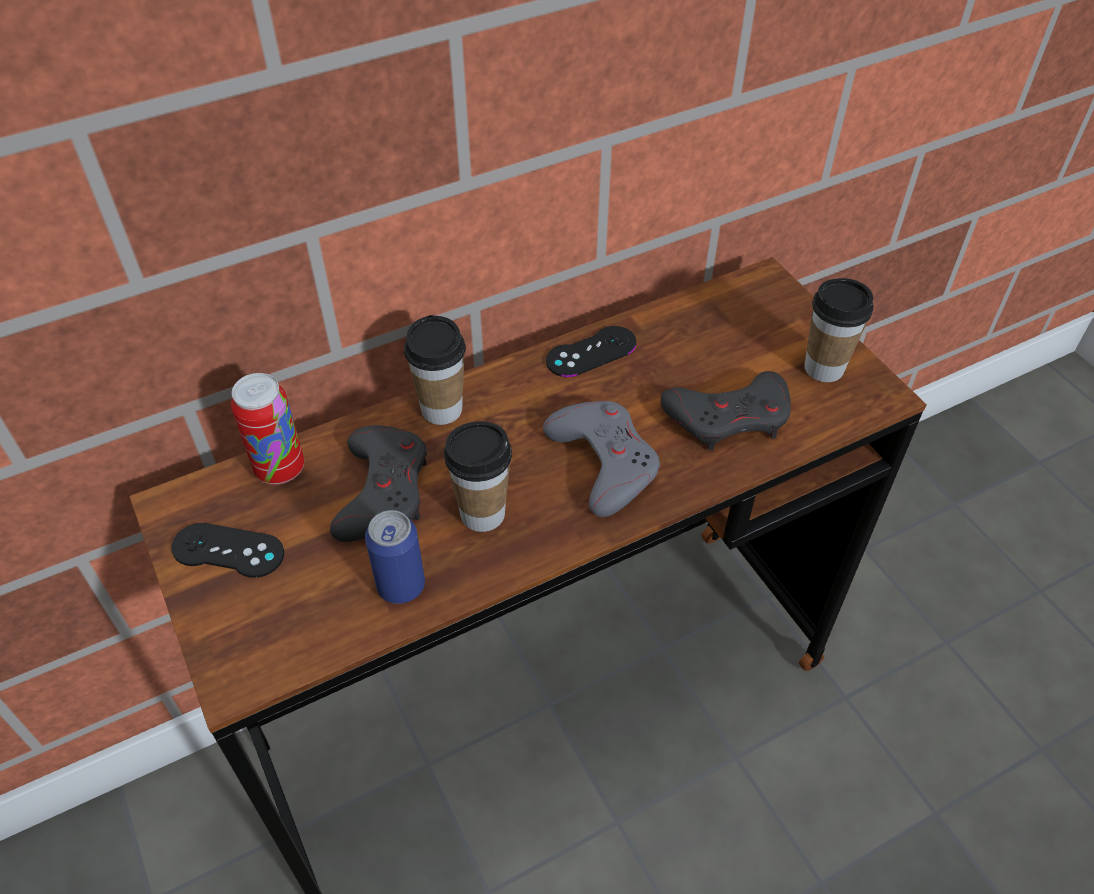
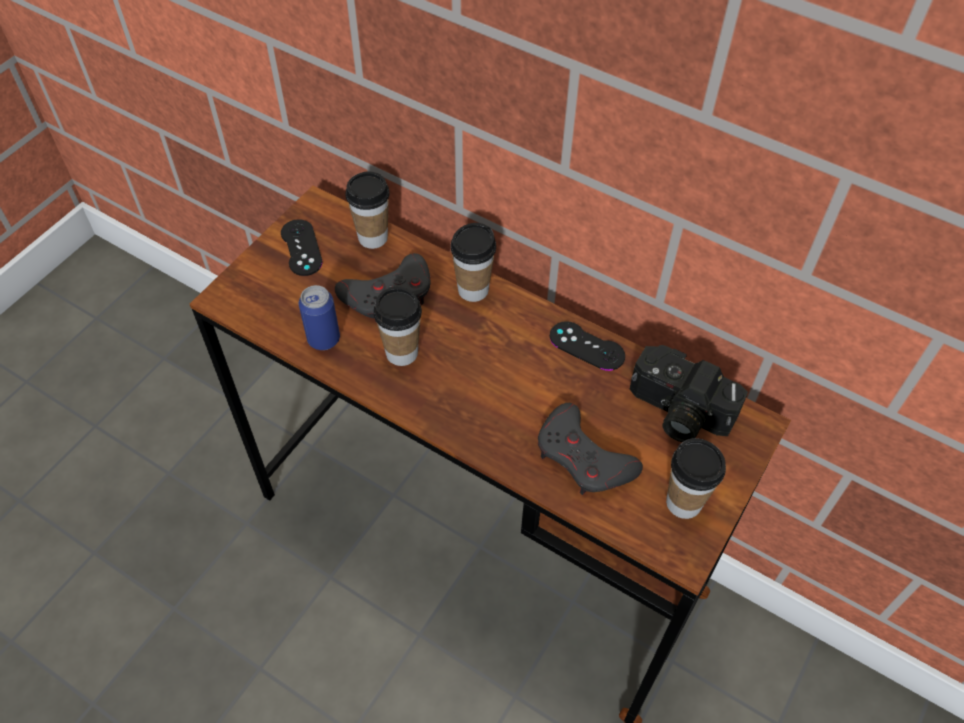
camera: 60 degrees right, 5 degrees up
(280, 469) = (373, 237): can -> cup
(603, 461) = (488, 398): grey game controller -> none
(718, 325) = (677, 413): none -> camera

